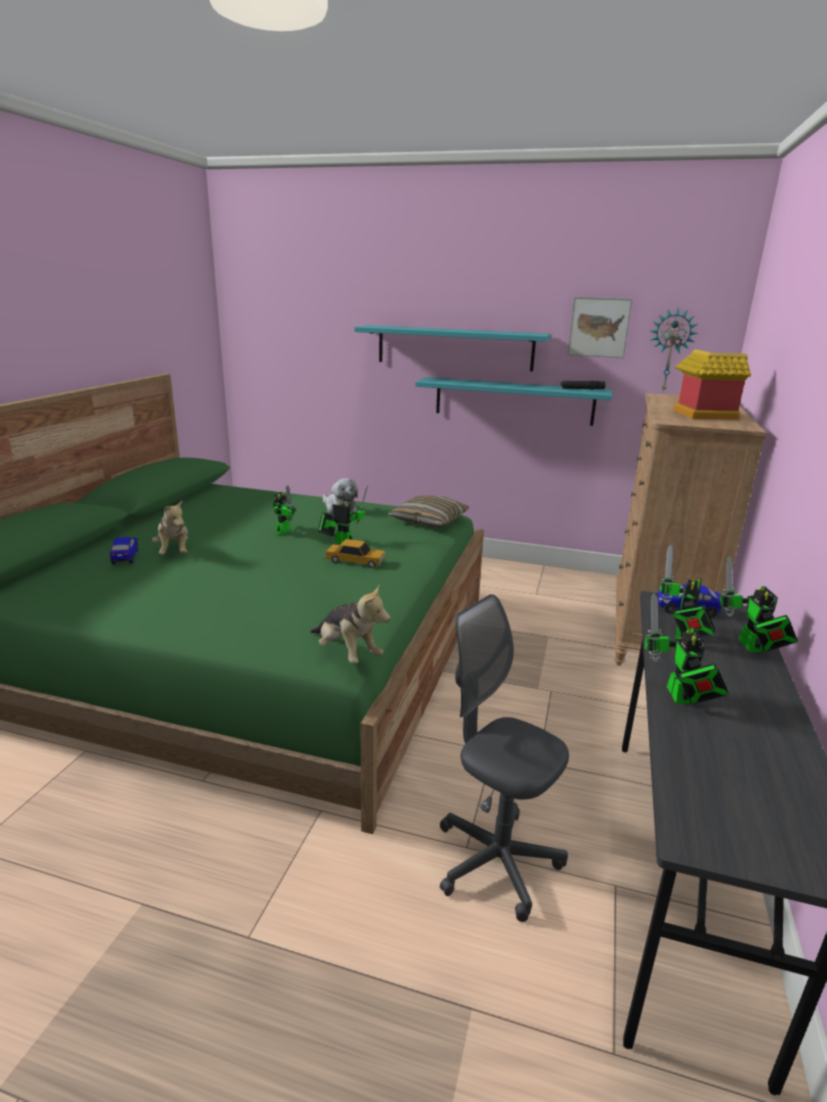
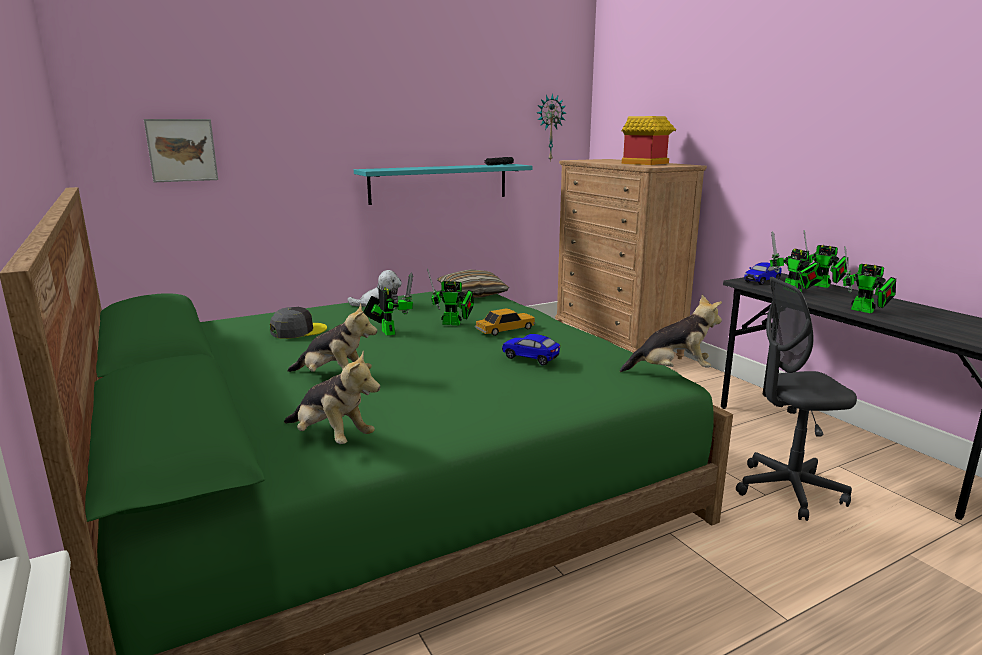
camera: 45 degrees left, 5 degrees down
(73, 588) = (331, 438): none -> plush toy
(125, 557) = (297, 398): toy car -> toy car (530, 358)
(246, 511) = (298, 331): none -> grey cap
(341, 542) = (454, 323): toy robot -> toy robot turned 150 degrees counterclockwise
(454, 348) = (380, 137): turquoise shelf -> none
(599, 327) = (499, 111): picture -> picture (182, 150)

